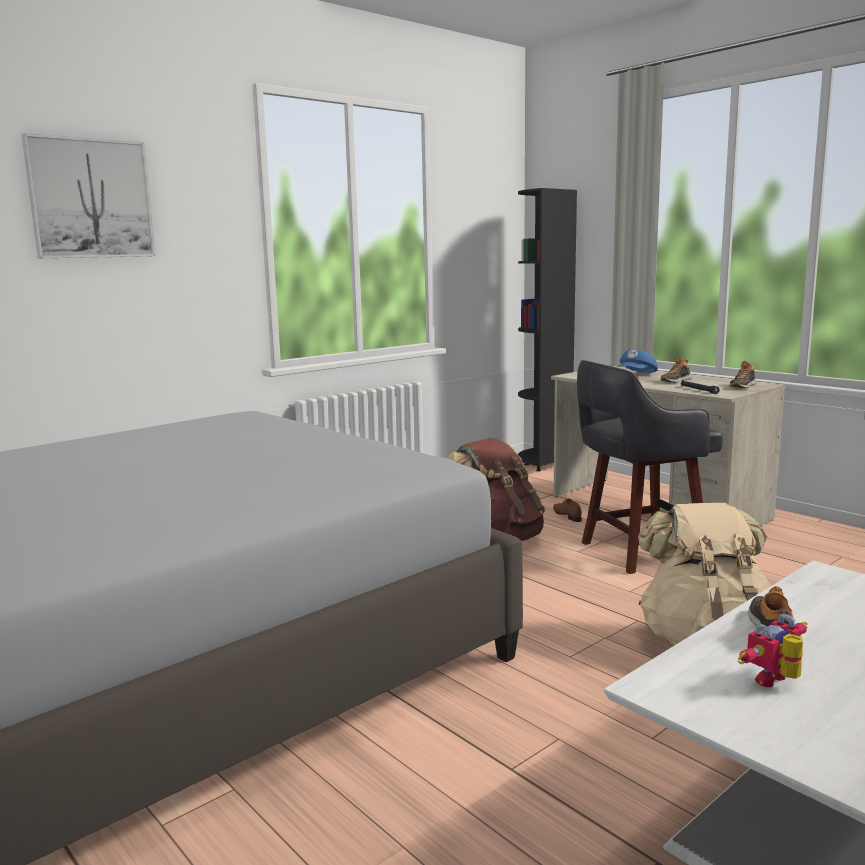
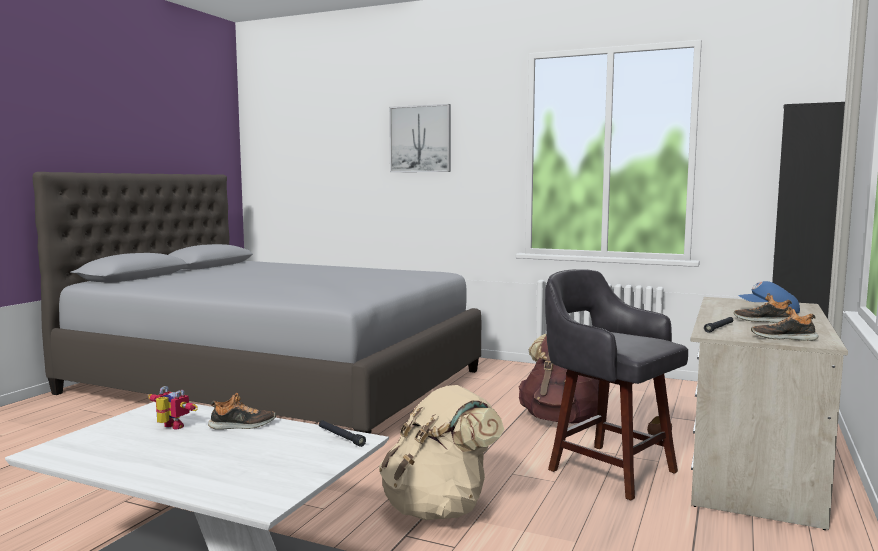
camera: 65 degrees right, 5 degrees down
(818, 580) = (340, 437): none -> black flashlight

